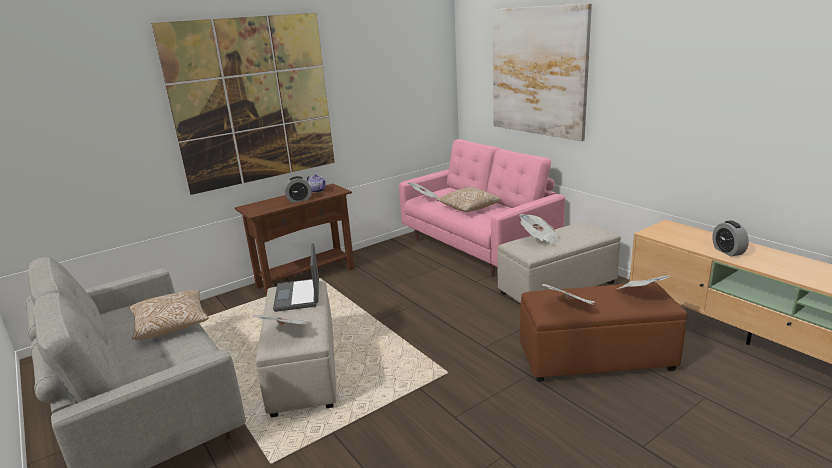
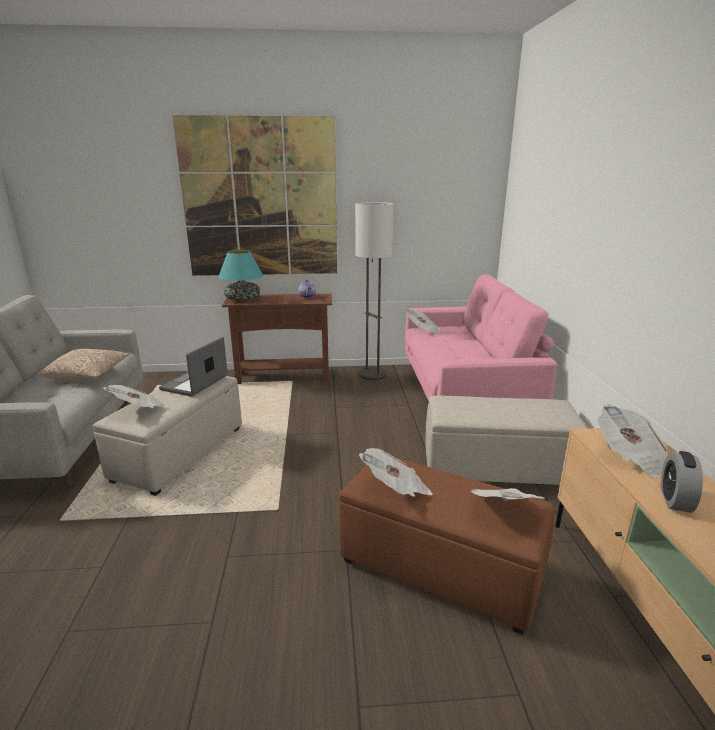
camera: 30 degrees right, 0 degrees up
(259, 207) = (243, 299): none -> turquoise table lamp
(299, 200) = (280, 300): alarm clock -> none
(384, 251) = (372, 374): none -> floor lamp
(468, 208) = (450, 350): pillow -> none
(538, 72) = (562, 200): picture -> none
(540, 239) = (479, 403): newspaper -> newspaper (630, 457)

